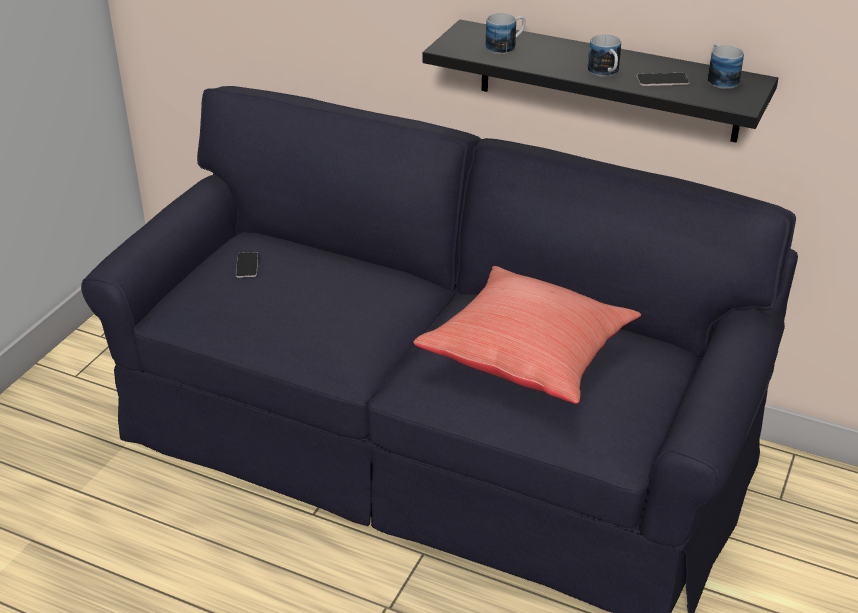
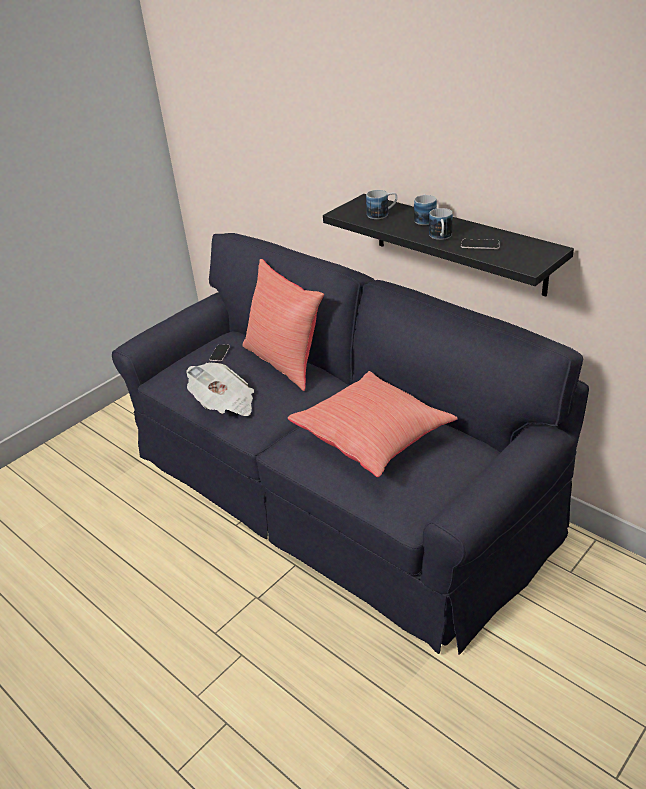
camera: 20 degrees right, 0 degrees up
(293, 337) = (224, 404): none -> newspaper
(350, 267) = (285, 362): none -> red pillow
(720, 79) = (525, 246): mug -> mug (425, 218)

